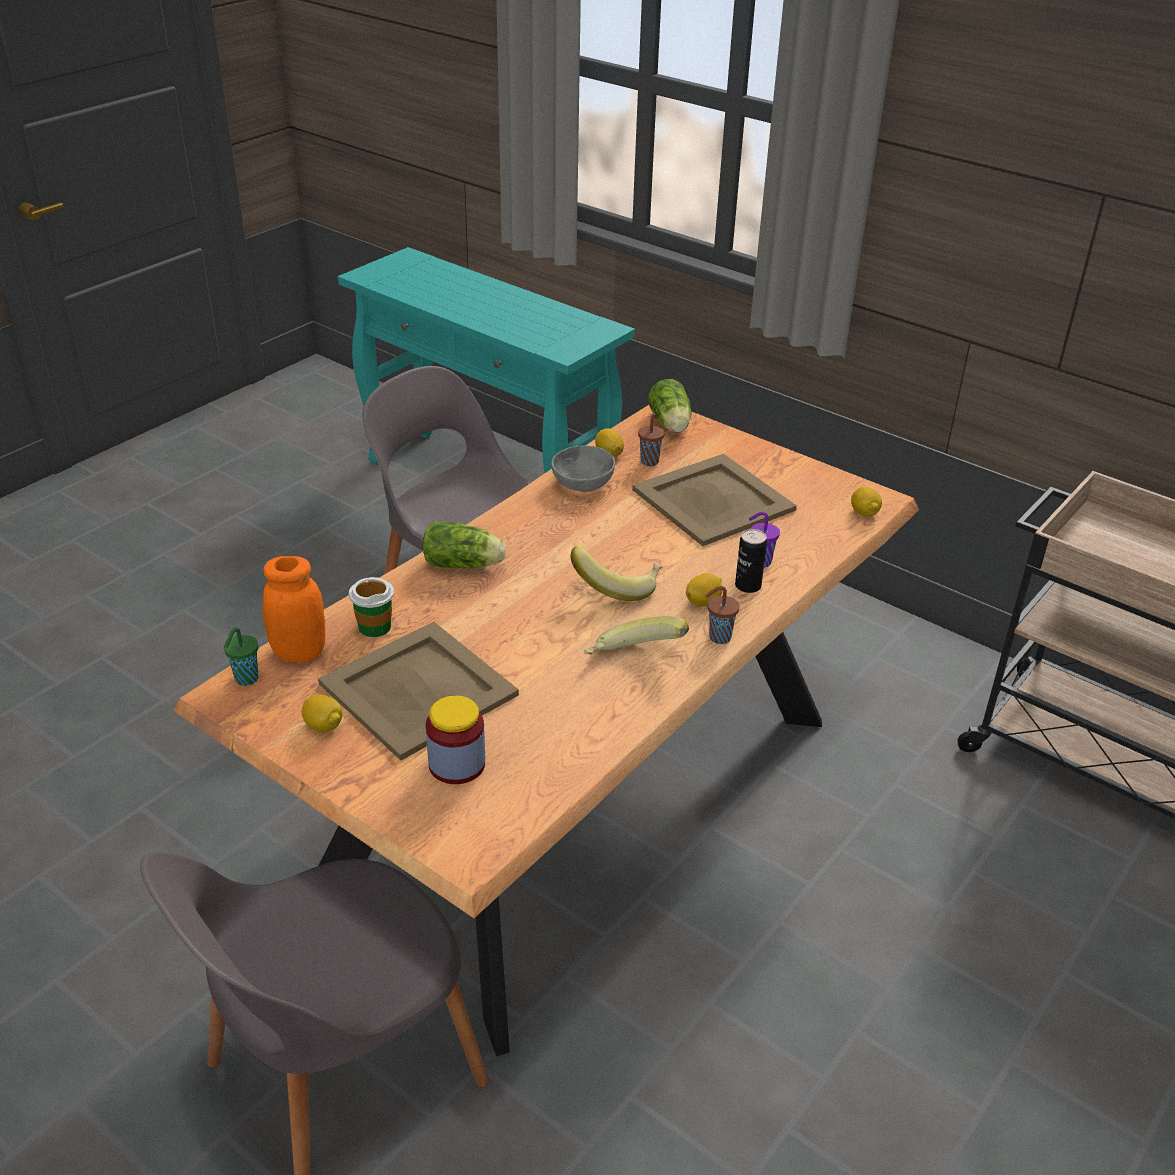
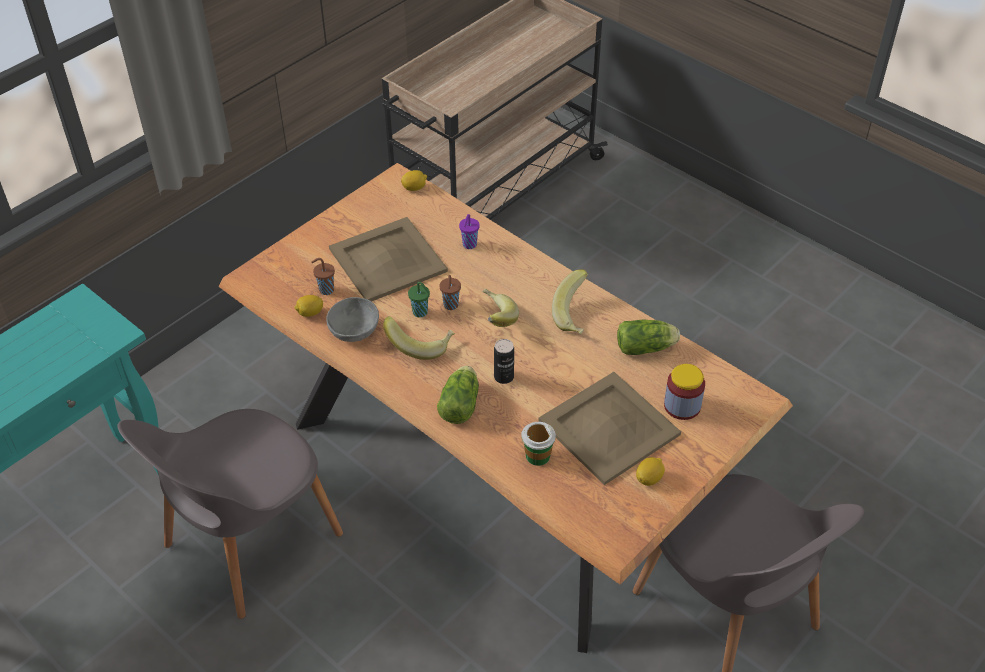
camera: 85 degrees left, 10 degrees up
(245, 679) = (600, 530): green cup -> green cup (421, 313)
(299, 652) = (568, 500): orange jar -> none
(563, 531) = (420, 345): none -> banana
(670, 424) = (270, 273): lettuce -> lettuce (647, 347)
(703, 602) = (514, 277): lemon -> none
(718, 637) = (553, 274): brown cup -> brown cup (450, 306)
(748, 586) = (497, 254): can -> can (504, 377)

